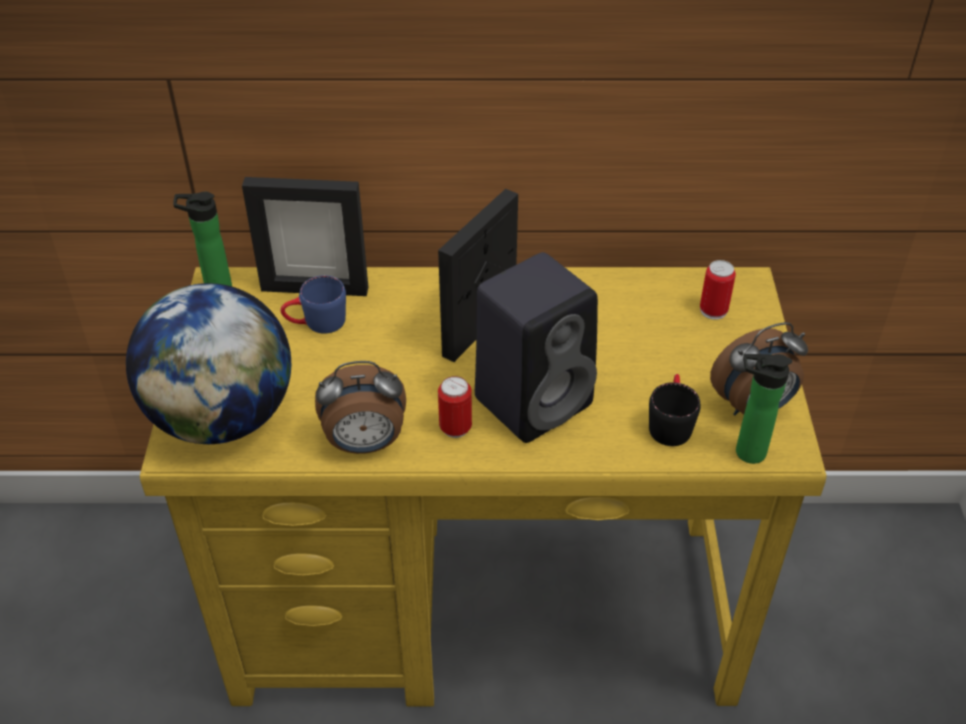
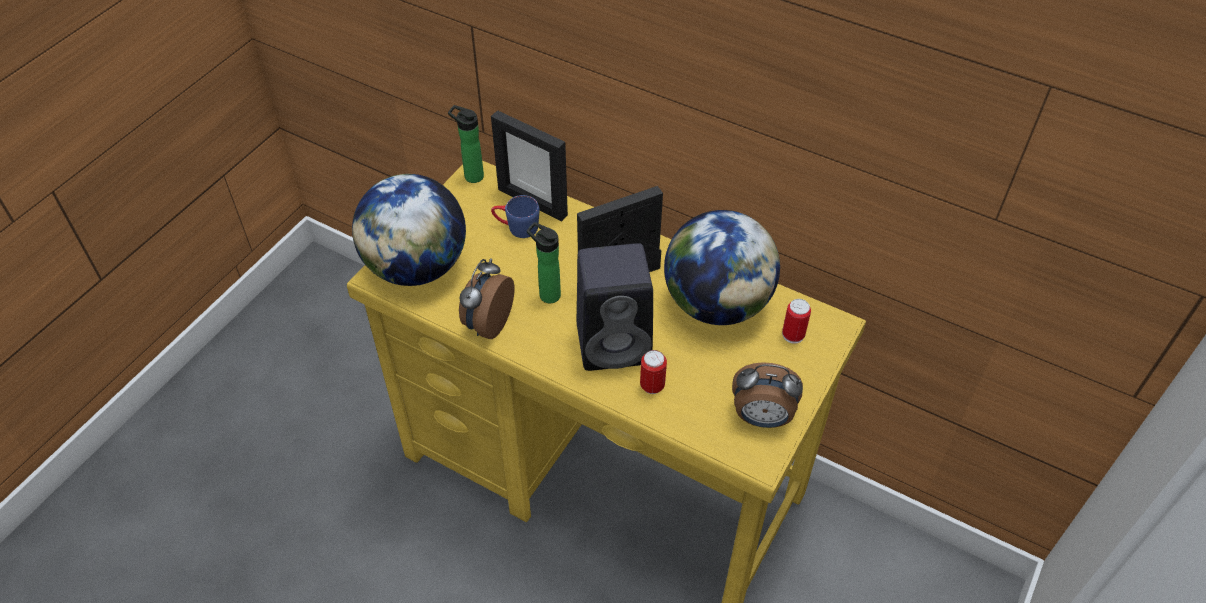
camera: 30 degrees right, 5 degrees up
(365, 444) = (487, 323): alarm clock -> alarm clock turned 90 degrees clockwise
(455, 428) = (550, 339): can -> can (652, 386)
(610, 312) = (716, 304): none -> globe
(670, 422) = (694, 401): black mug -> none
(745, 452) = (729, 446): bottle -> bottle (547, 294)

